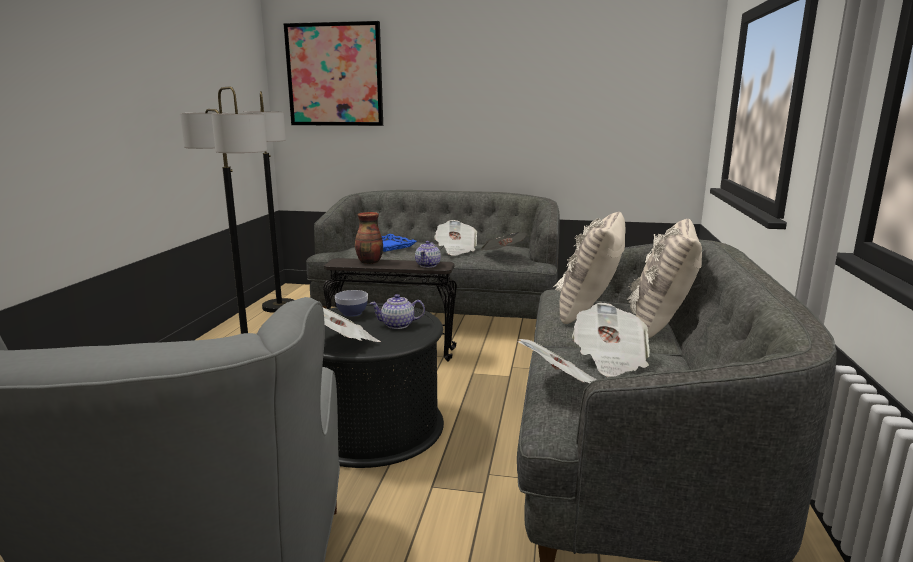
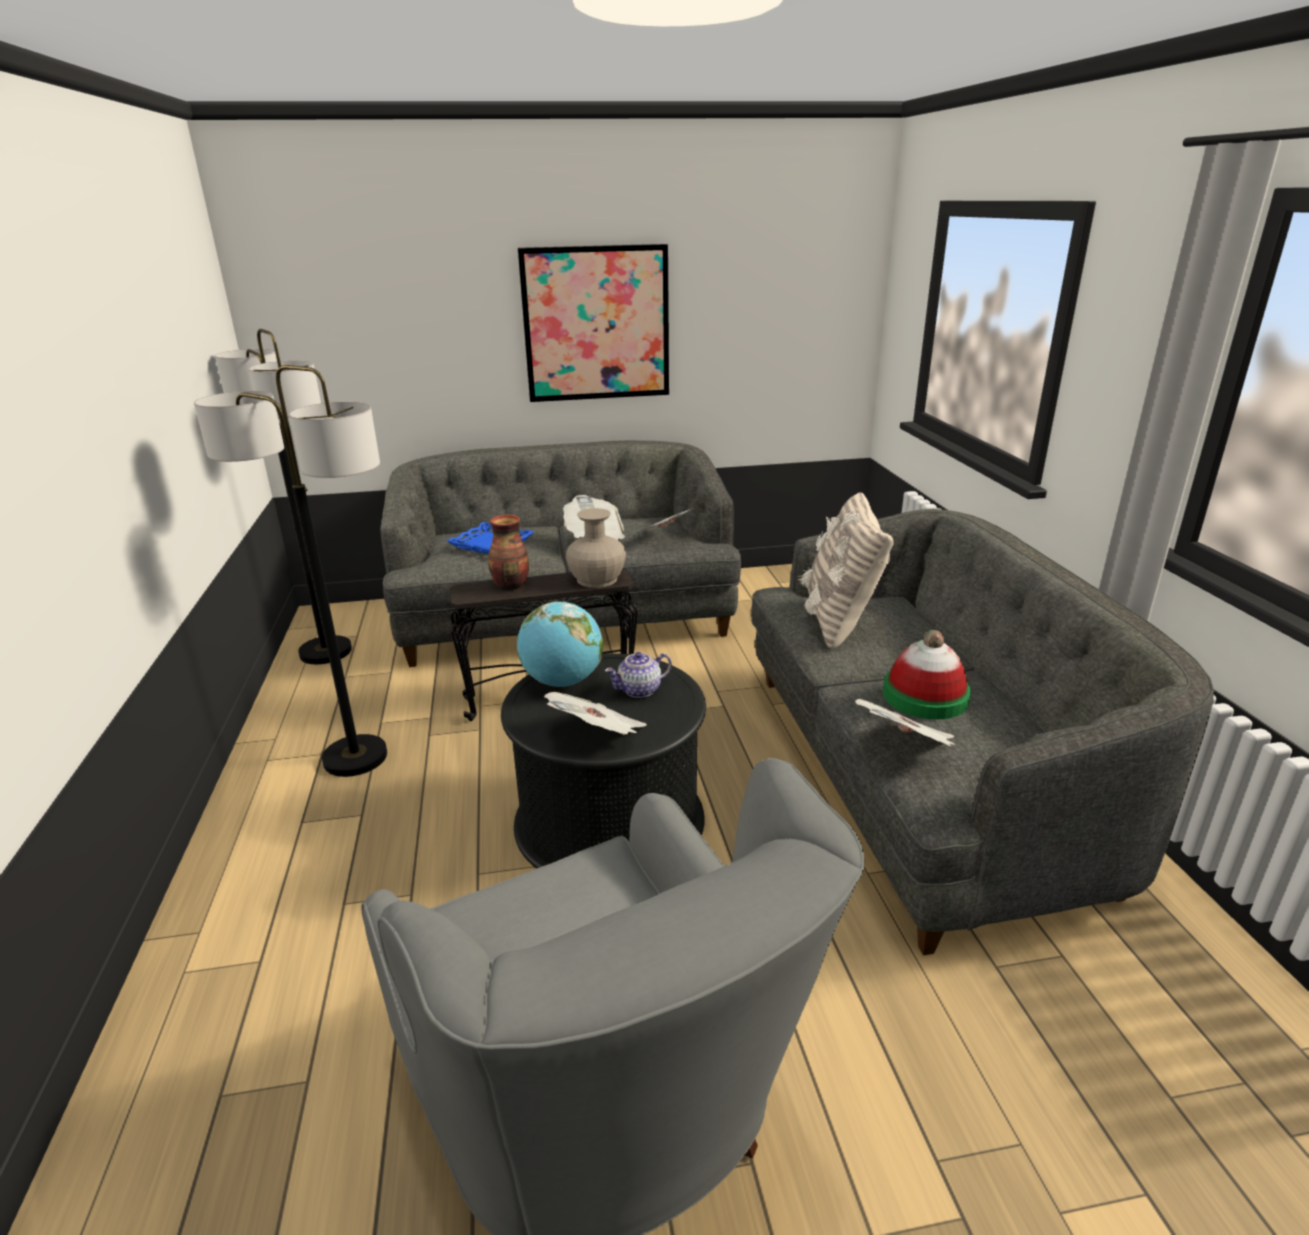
camera: 20 degrees left, 10 degrees up
(334, 75) = (347, 279): picture -> picture (596, 324)
(352, 313) = (562, 682): bowl -> globe
(428, 265) = (597, 579): teapot -> beige vase
(609, 359) = (925, 696): newspaper -> hat
(658, 322) = (925, 625): beige pillow -> none

